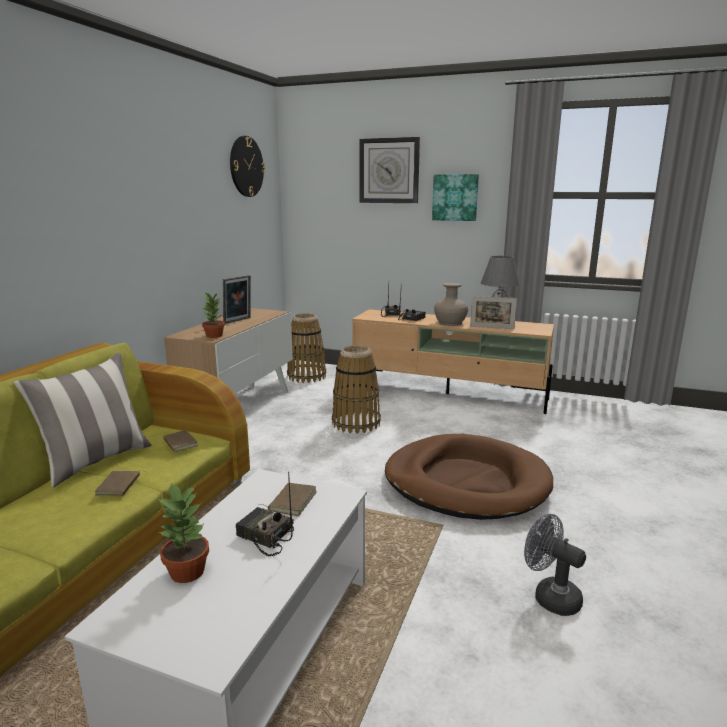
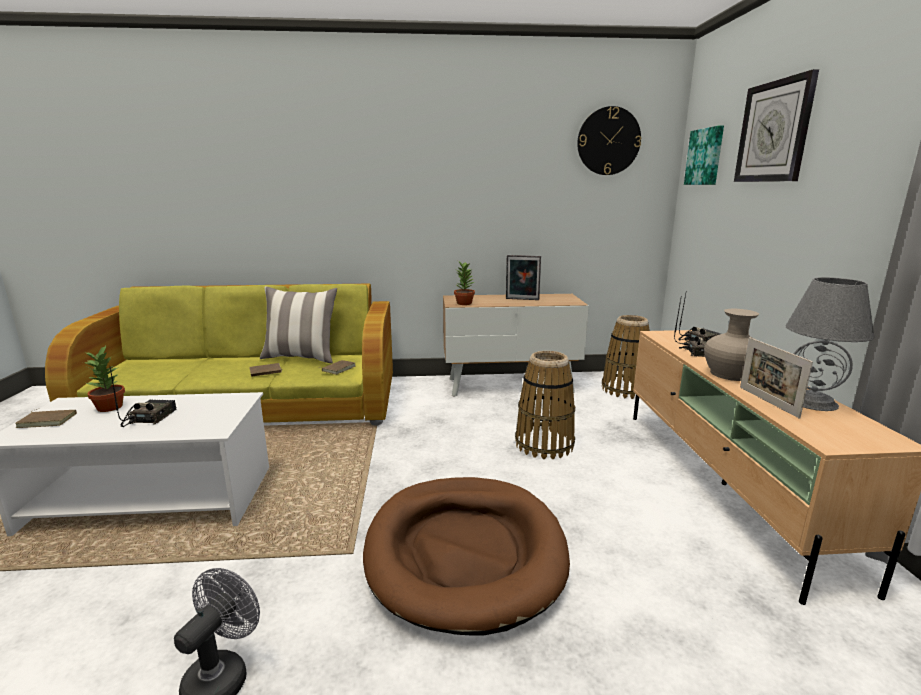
camera: 65 degrees right, 0 degrees up
(291, 501) = (205, 414): brown book -> brown book (48, 420)
(455, 197) = (848, 169): picture -> picture (705, 157)

